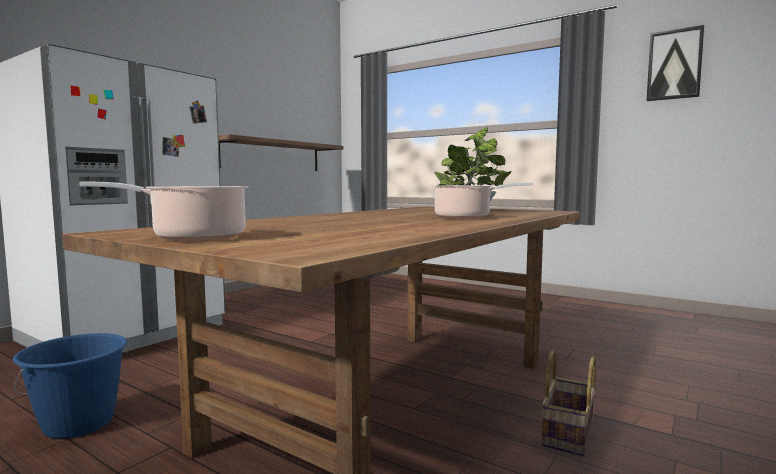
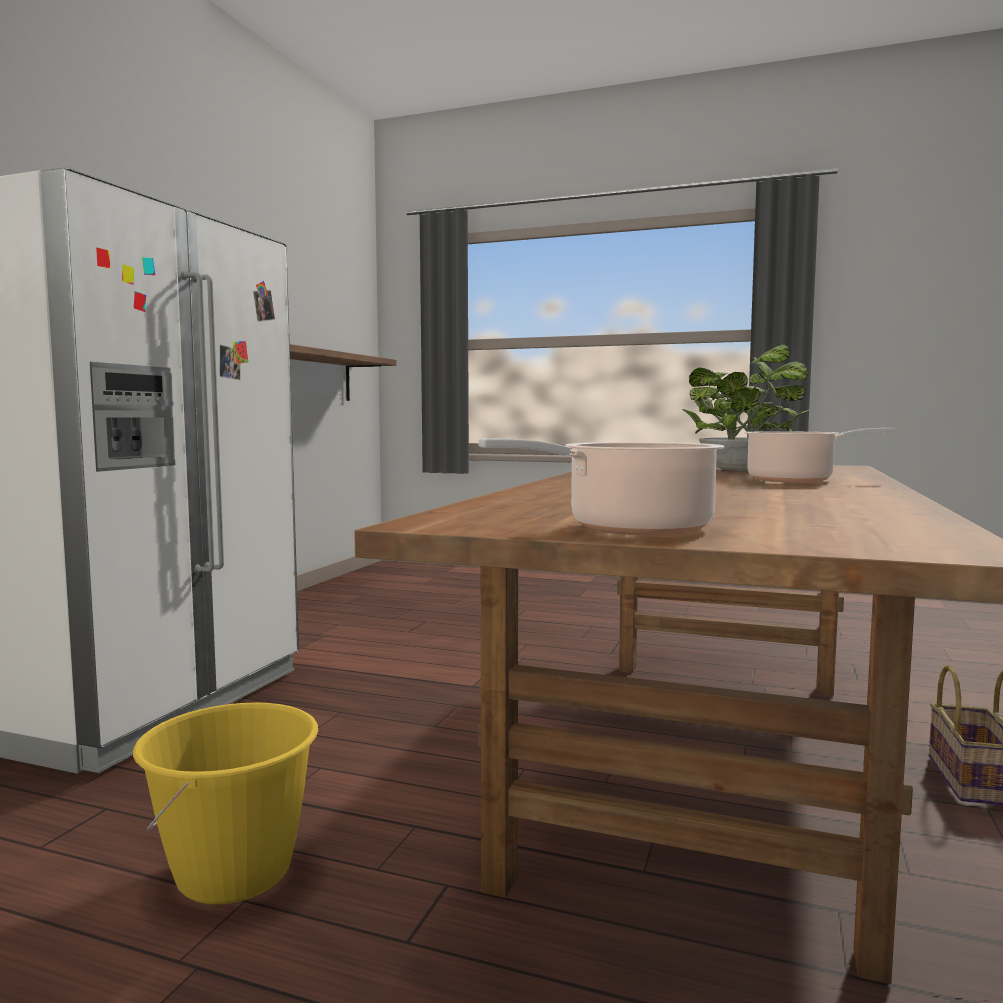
camera: 15 degrees left, 0 degrees up
(79, 424) = (235, 873): blue bucket -> yellow bucket
(674, 64) = (911, 259): picture -> none

